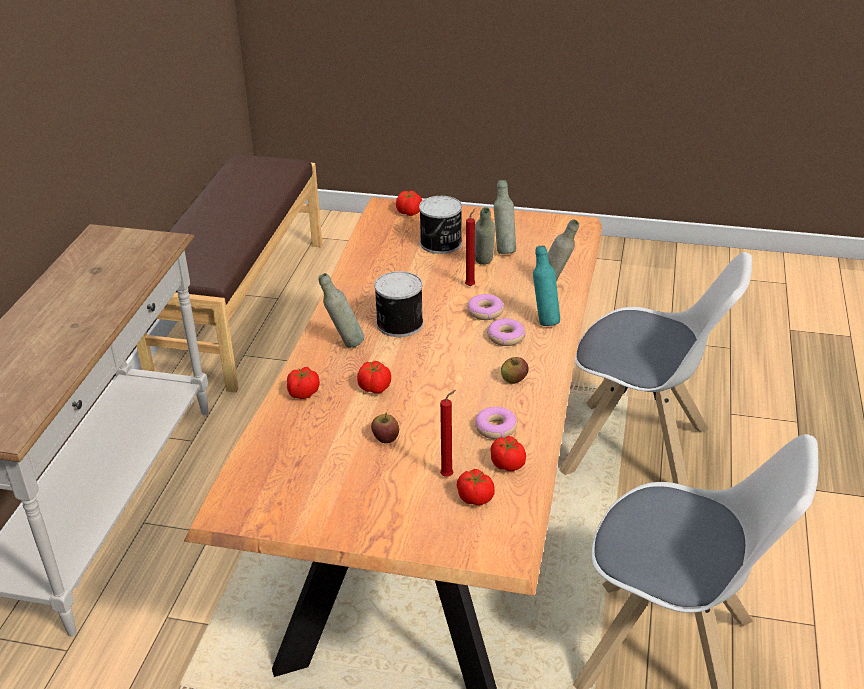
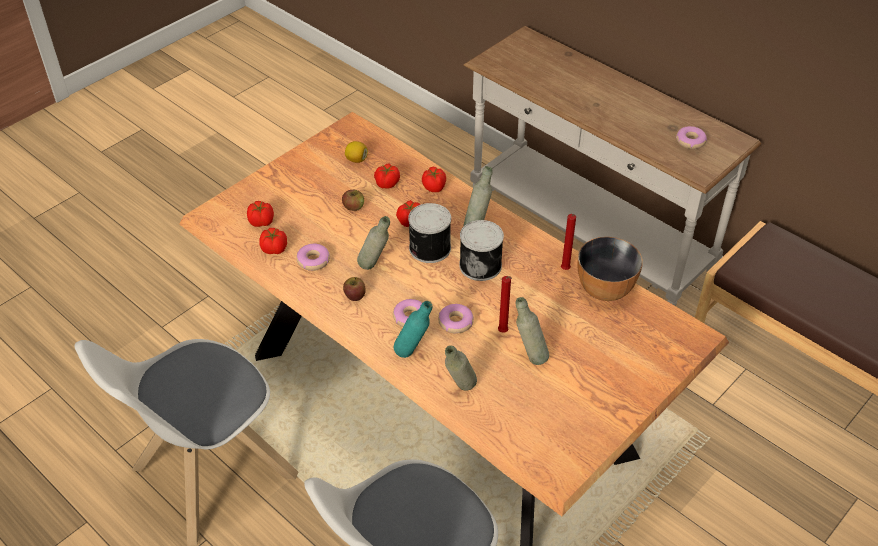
camera: 120 degrees right, 10 degrees up
(116, 255) = (690, 141): none -> donut
(296, 474) = (356, 160): none -> lemon
(369, 255) = (604, 289): none -> bowl
(409, 213) = (670, 349): tomato -> tomato (387, 184)
(441, 243) = (592, 346): can -> can (428, 248)
(448, 475) = (292, 219): red candle -> red candle (565, 270)
(504, 249) = (549, 386): grey bottle -> grey bottle (375, 267)

